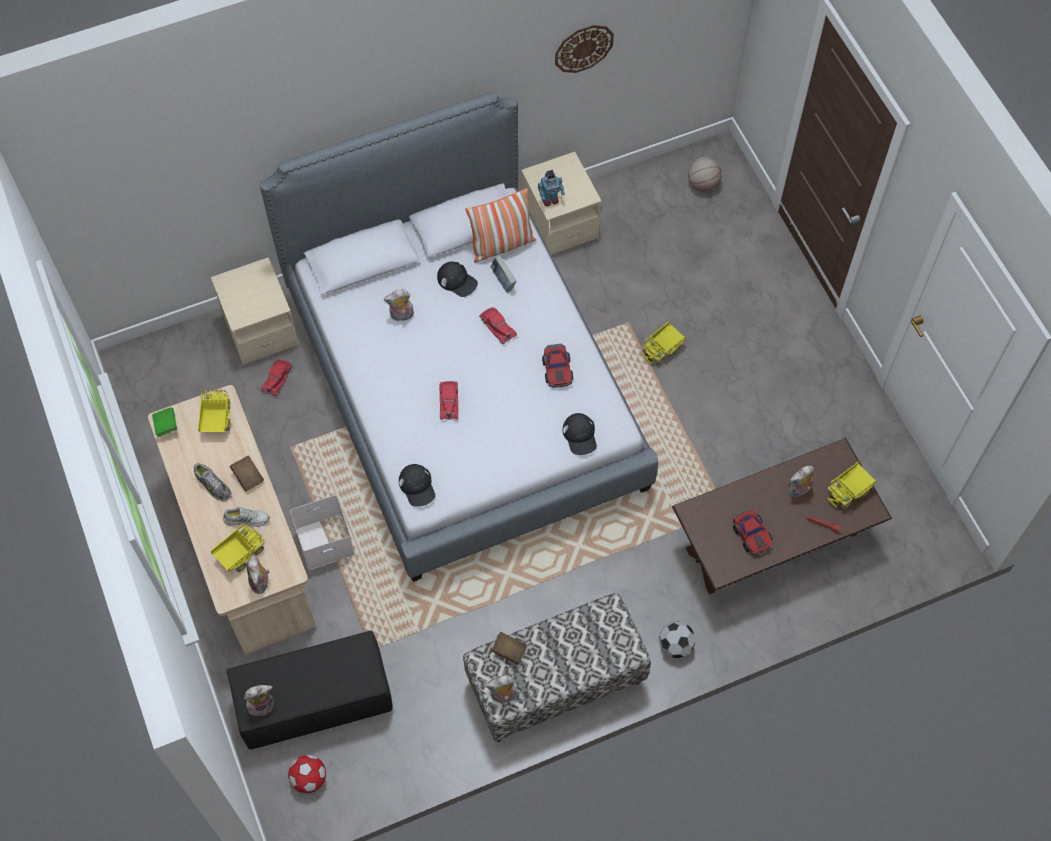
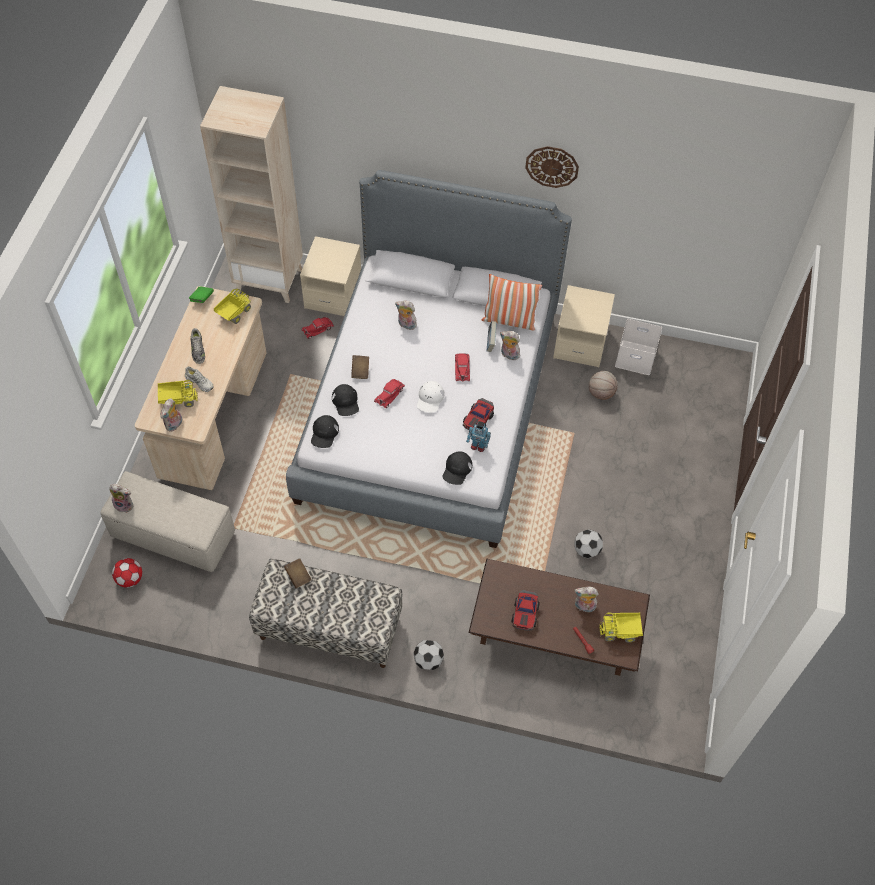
camera: 35 degrees right, 5 degrees down
(177, 357) = (270, 280): none -> beige bookcase
(248, 477) = (222, 358): brown book -> brown book (360, 371)
(313, 701) = (172, 535): black ottoman -> beige ottoman
(326, 540) = (263, 443): white storage box -> white storage box (636, 357)
(457, 281) = (460, 325): black cap -> black cap (345, 402)
(492, 379) = (430, 398): none -> white cap
(503, 696) = (270, 601): plush toy -> plush toy (509, 355)
(550, 200) = (571, 314): toy robot -> toy robot (478, 446)
(583, 48) = (640, 208): wall clock -> wall clock (552, 166)
(662, 349) = (583, 465): toy truck -> none
(702, 184) = (703, 376): basketball -> basketball (601, 393)
(733, 433) = (586, 550): none -> football

